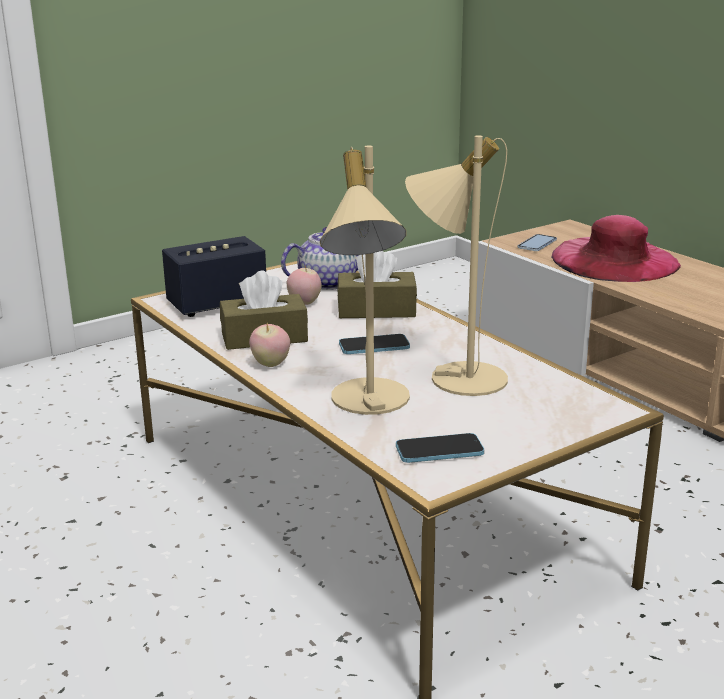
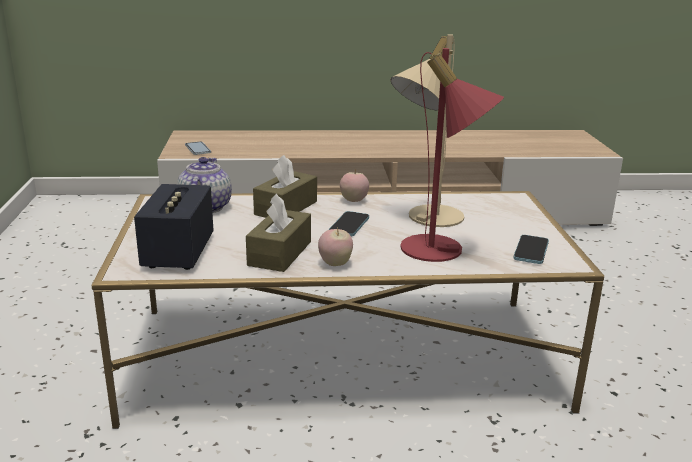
camera: 60 degrees left, 0 degrees up
(304, 303) = (232, 224): apple -> apple (354, 201)
(367, 404) = (442, 252): beige table lamp -> red table lamp
(614, 260) = (261, 143): pink hat -> none

